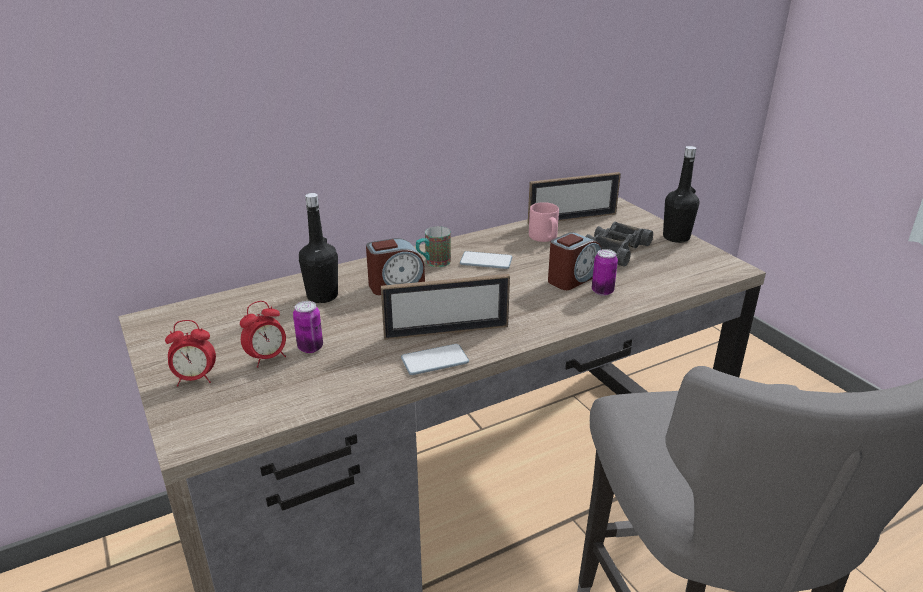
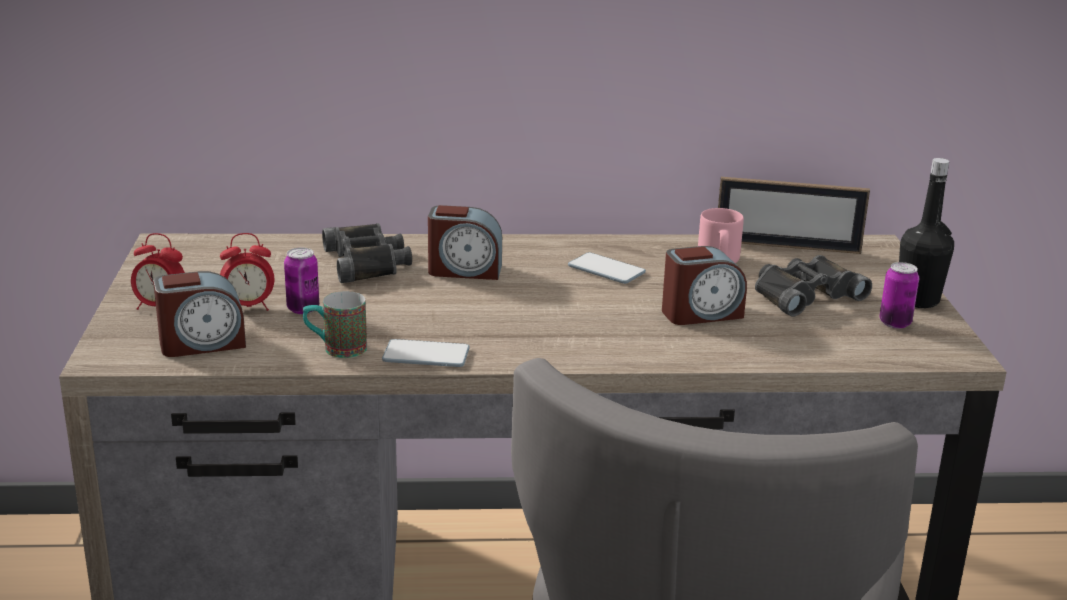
camera: 25 degrees right, 5 degrees down
(259, 401) = (202, 344): none -> alarm clock
(322, 296) = (367, 262): black bottle -> black binoculars
(433, 263) = (536, 257): mug -> mug (336, 349)
(446, 331) = (472, 331): picture frame -> none
(602, 291) = (724, 337): can -> can (895, 323)

